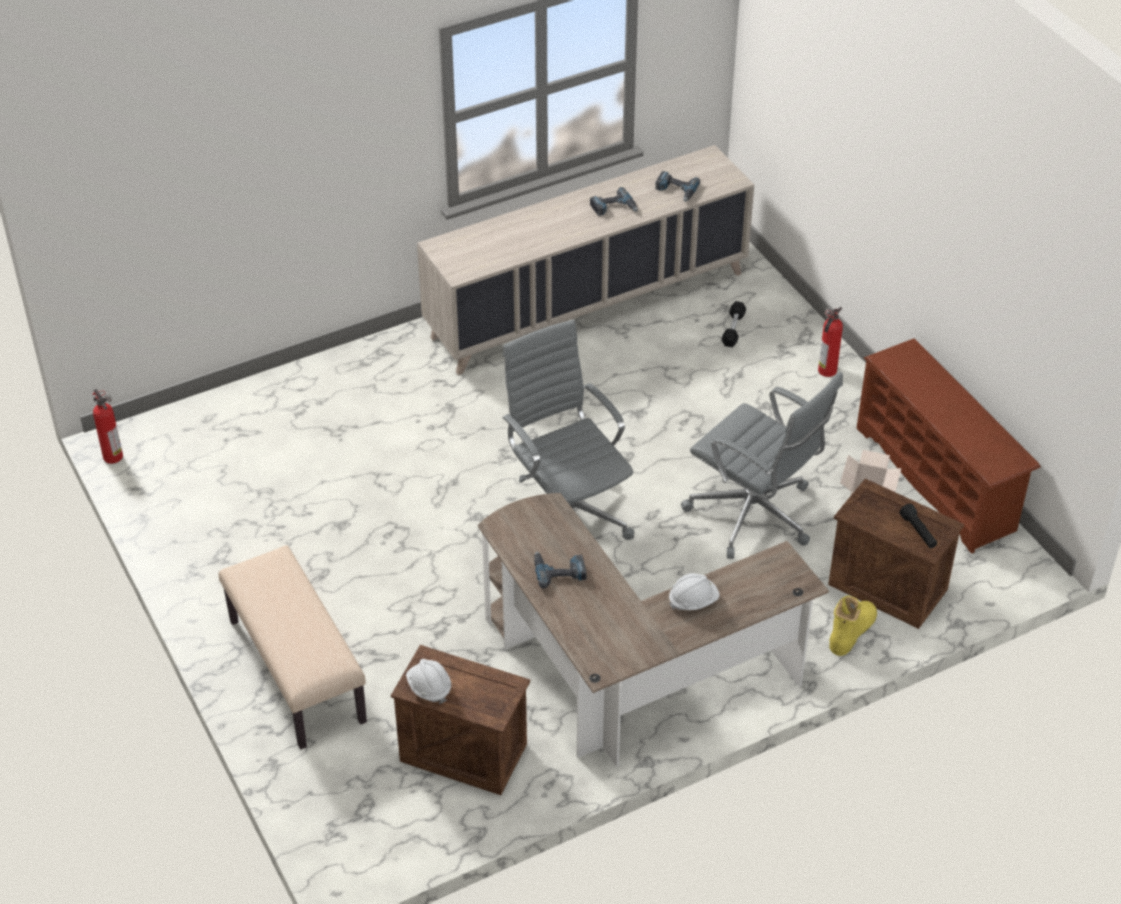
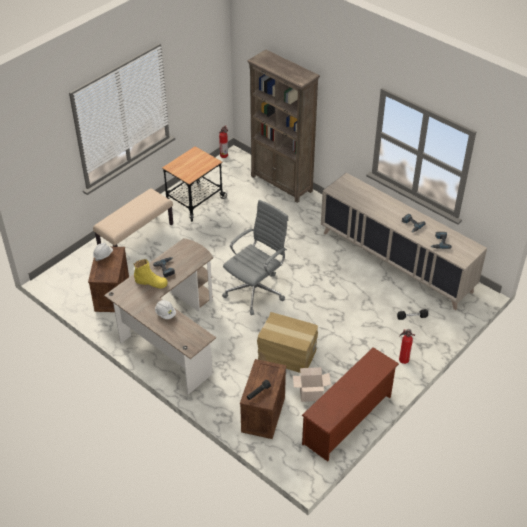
camera: 70 degrees right, 0 degrees up
(236, 543) = (194, 201): none -> cart
(272, 392) = (281, 184): none -> brown bookcase
(755, 515) = (287, 354): grey office chair -> cardboard box
(851, 631) = (228, 406): yellow boot -> yellow boot (151, 282)

